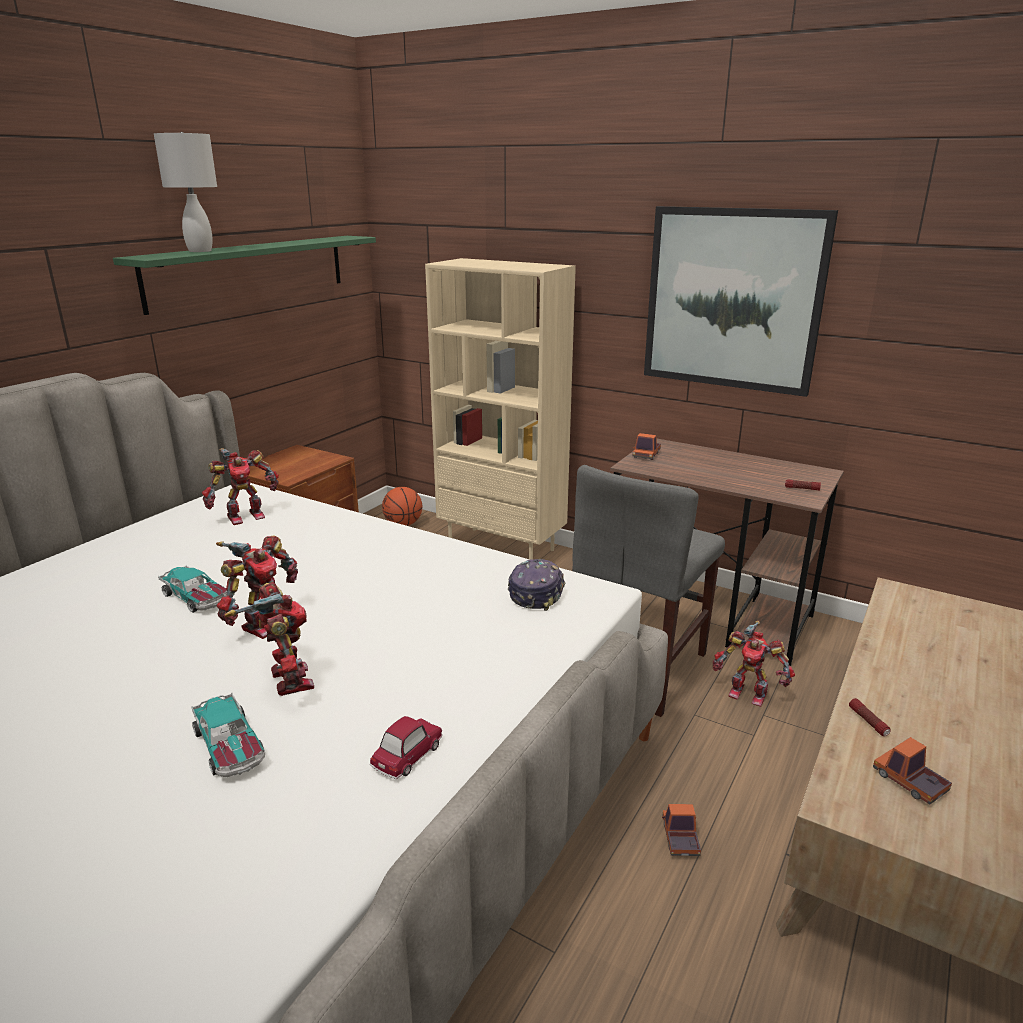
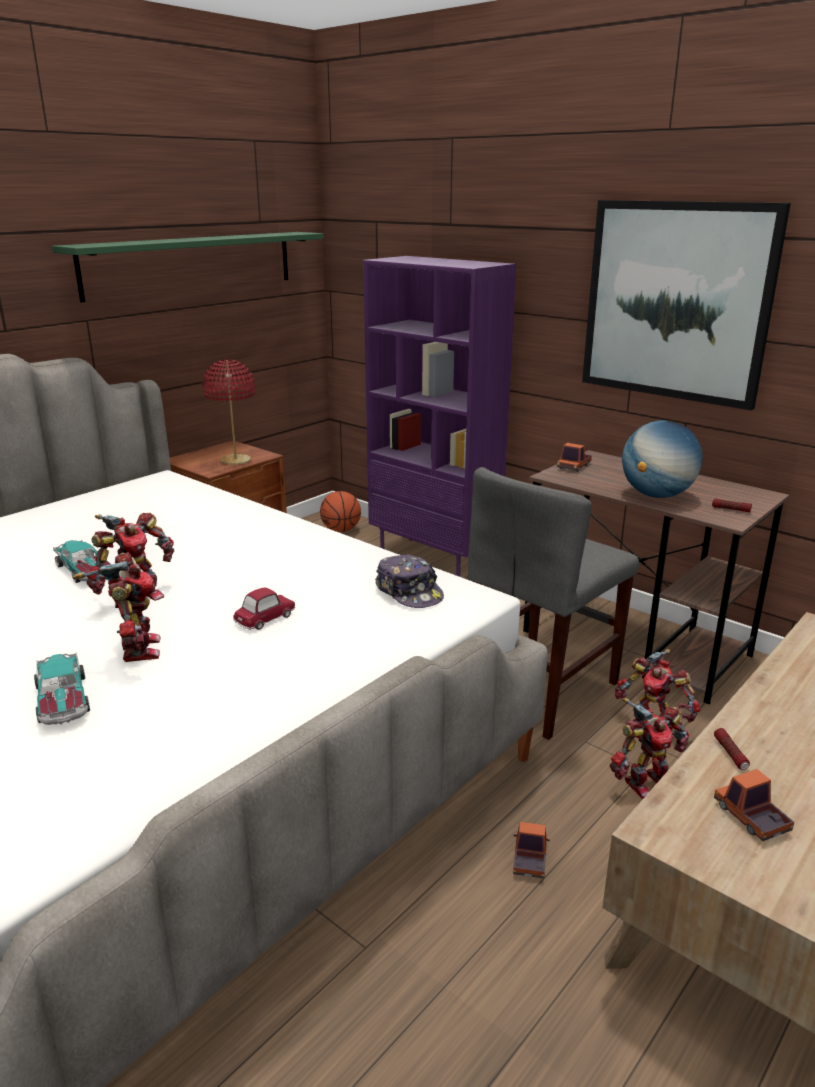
camera: 10 degrees right, 0 degrees up
(201, 251) = (138, 241): white table lamp -> none
(245, 516) = (157, 502): toy robot -> toy robot (645, 781)
(308, 466) = (236, 461): none -> red table lamp
(408, 754) = (221, 725): toy car -> toy car (265, 618)
(502, 547) = (435, 559): beige bookcase -> purple bookcase
(536, 592) = (409, 592): cap -> cap turned 120 degrees clockwise
(732, 479) = (656, 495): none -> globe

